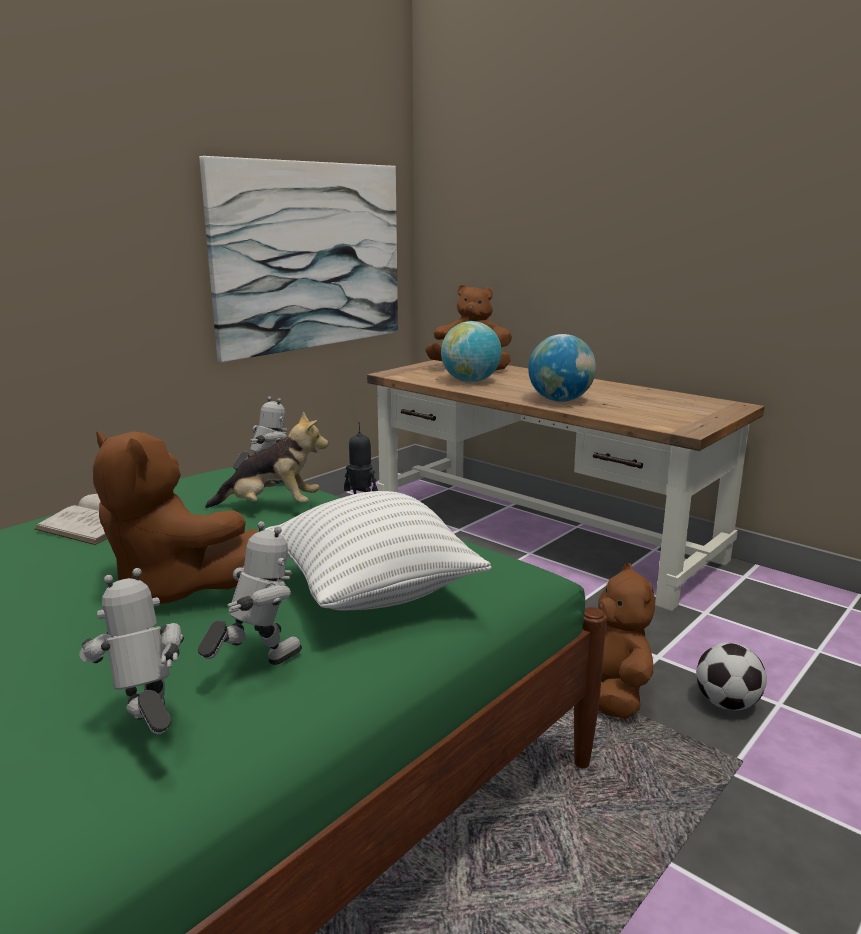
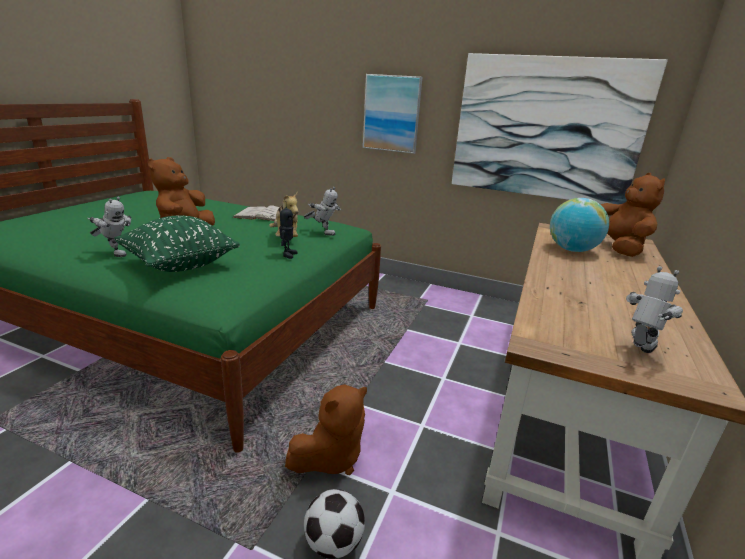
camera: 70 degrees right, 5 degrees up
(91, 265) = (391, 114): none -> picture
(149, 733) = (73, 246): toy robot -> toy robot (637, 352)
(373, 593) = (180, 265): white pillow -> green pillow
(560, 400) = (561, 283): globe -> none

